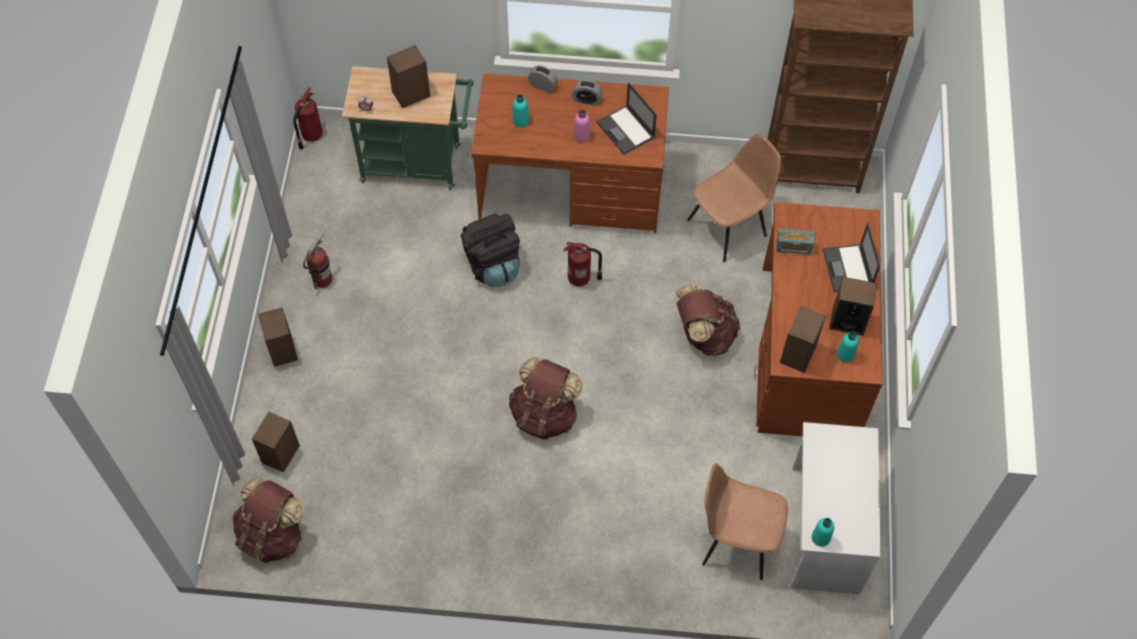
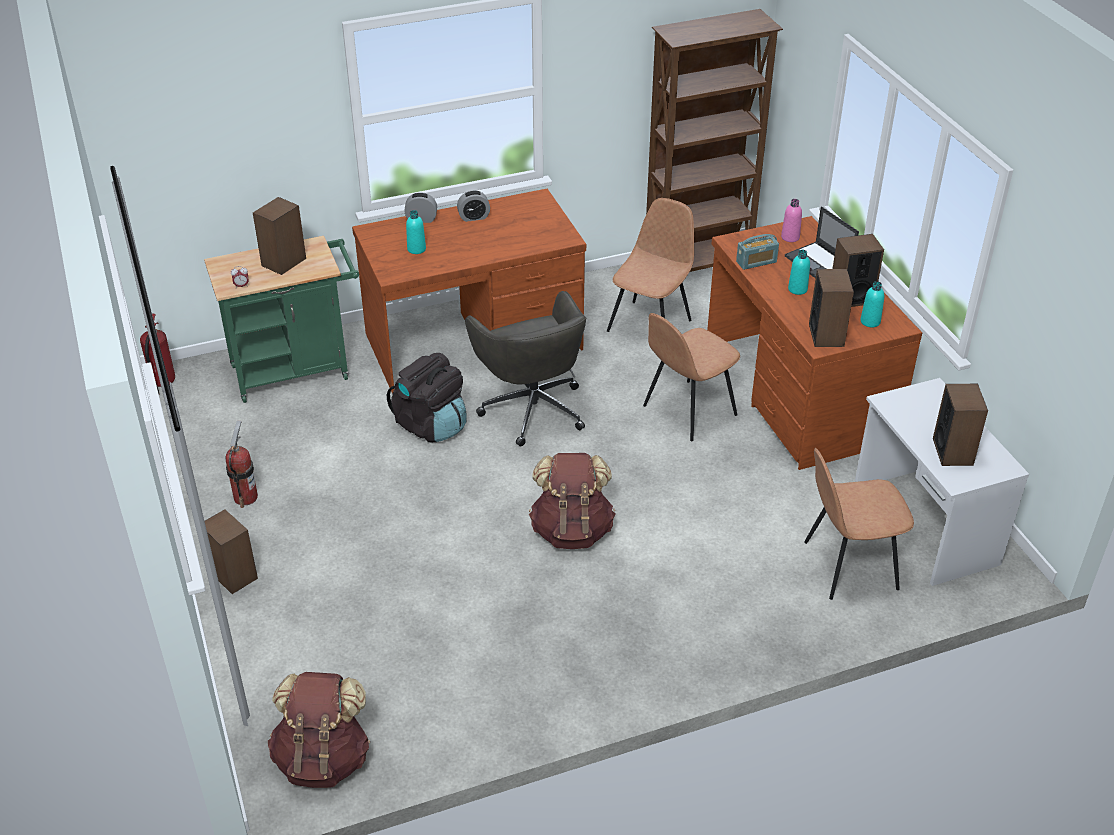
camera: 25 degrees left, 20 degrees down
(281, 454) = (287, 674): speaker -> speaker (953, 451)
(580, 279) = (532, 408): fire extinguisher -> grey office chair
(581, 136) = (487, 243): pink bottle -> pink bottle (790, 237)
(626, 130) = (529, 227): laptop -> none
(703, 334) = (687, 411): brown backpack -> brown chair
(820, 538) = (961, 479): turquoise bottle -> turquoise bottle (797, 289)

